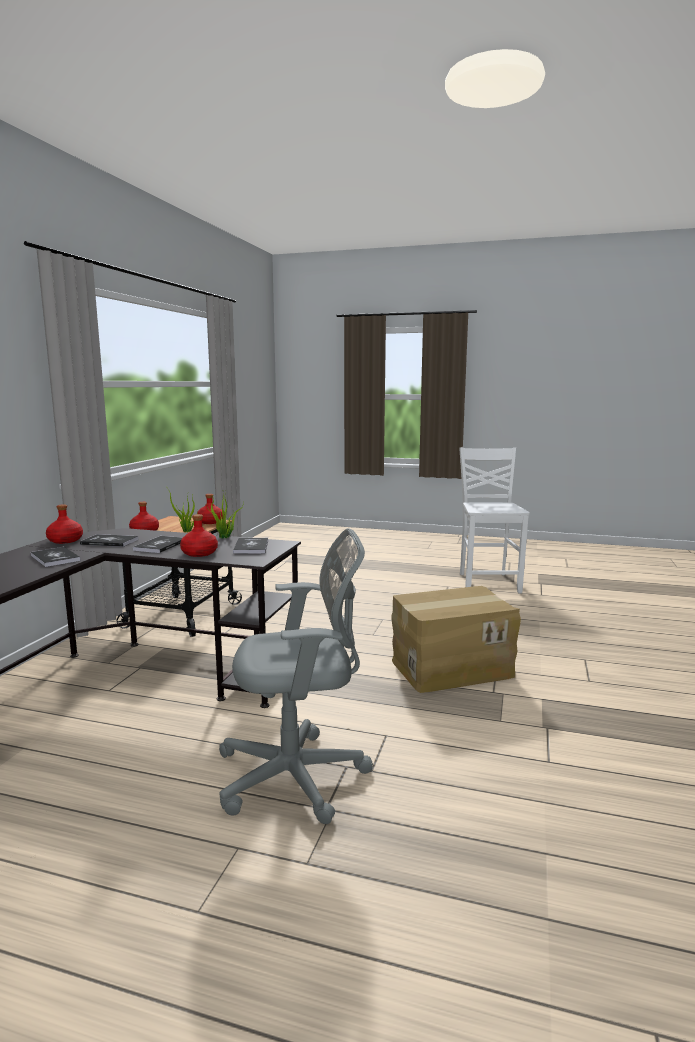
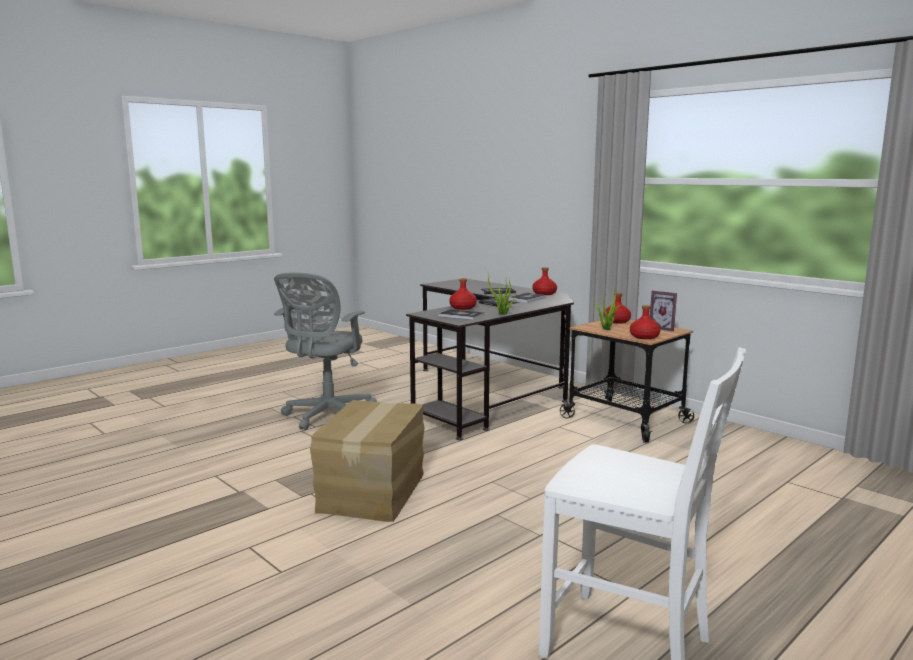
camera: 120 degrees right, 0 degrees up
(168, 521) = (663, 328): none -> picture frame

